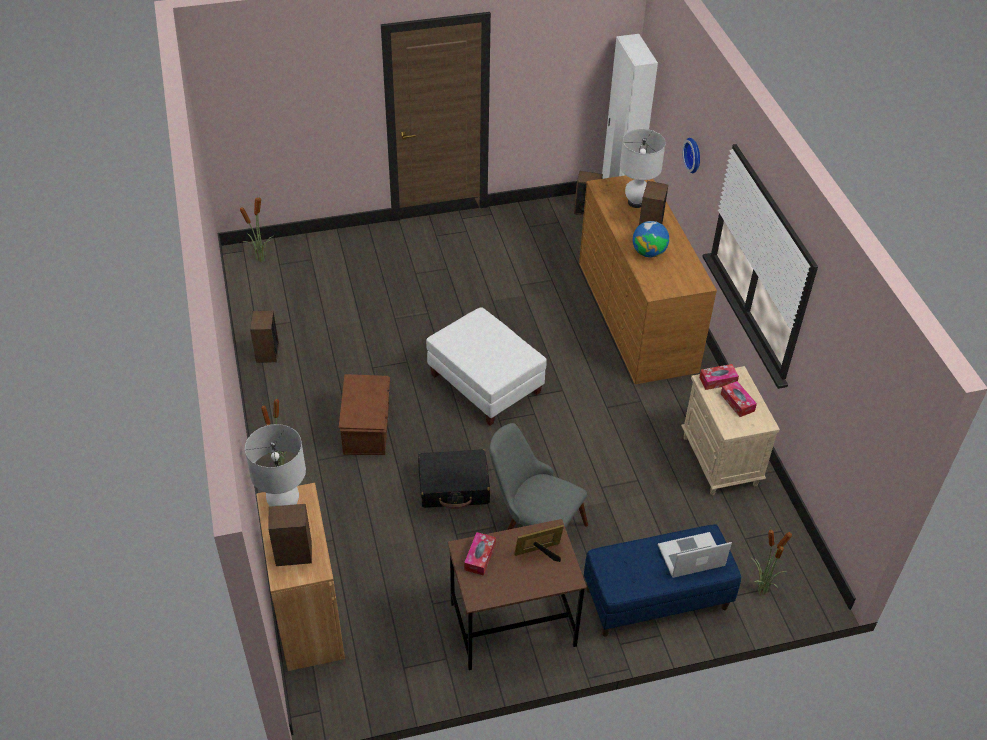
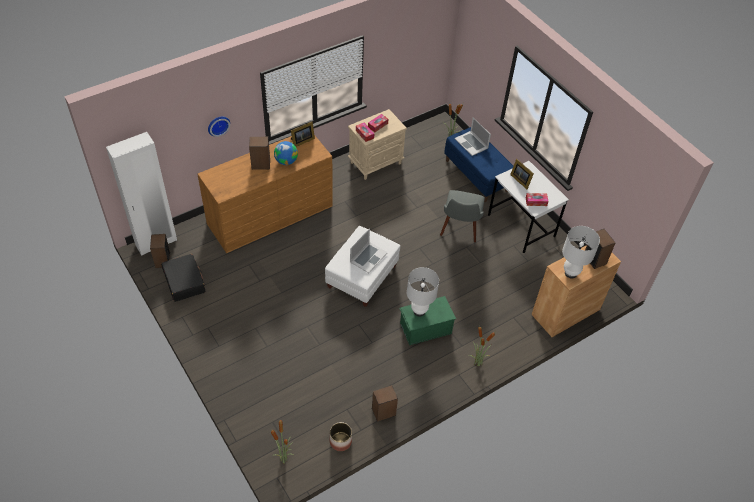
camera: 110 degrees left, 5 degrees up
(253, 307) = (341, 441): none -> planter
(367, 428) = (425, 328): brown storage box -> green storage box
(454, 486) = (448, 272): black suitcase -> black suitcase (184, 282)
(479, 350) = (368, 257): none -> laptop
(512, 625) = (521, 226): brown desk -> white desk
(635, 202) = (235, 175): white table lamp -> white table lamp (419, 311)
(688, 276) = (301, 141): none -> picture frame

